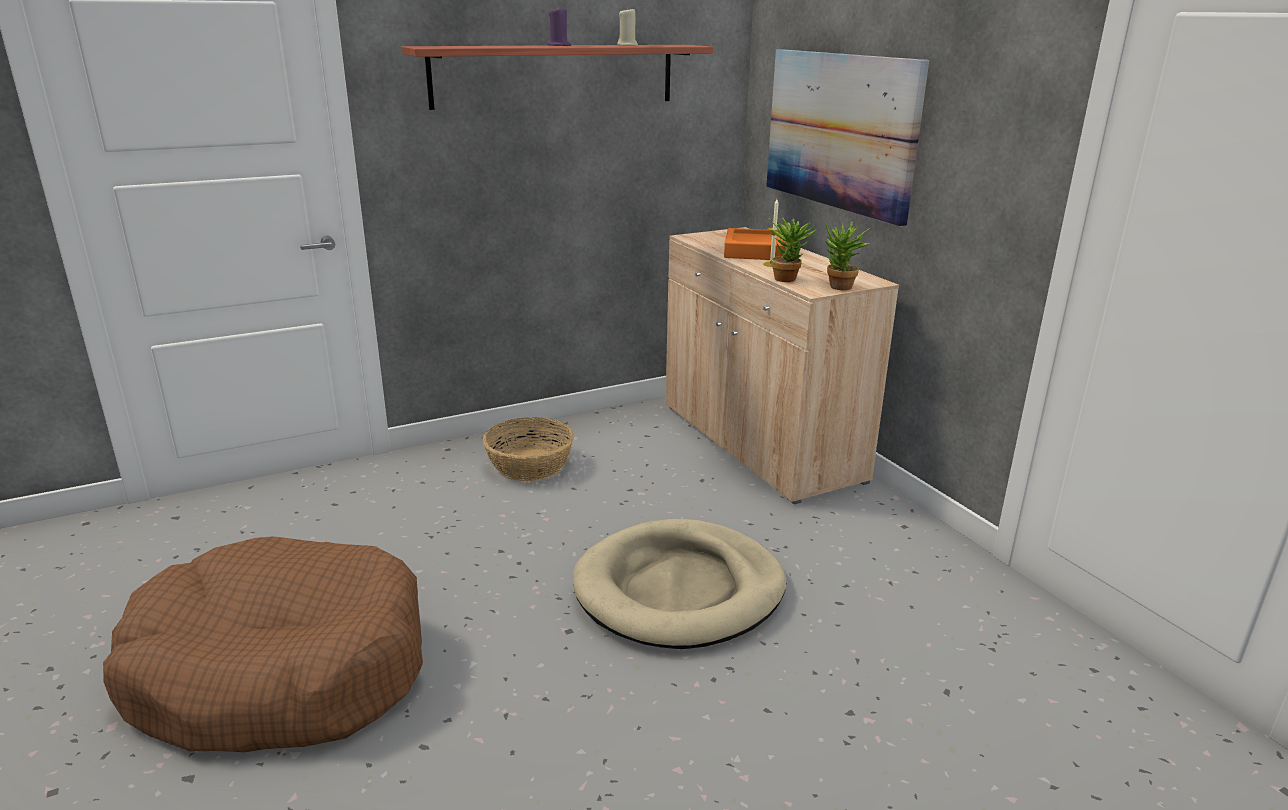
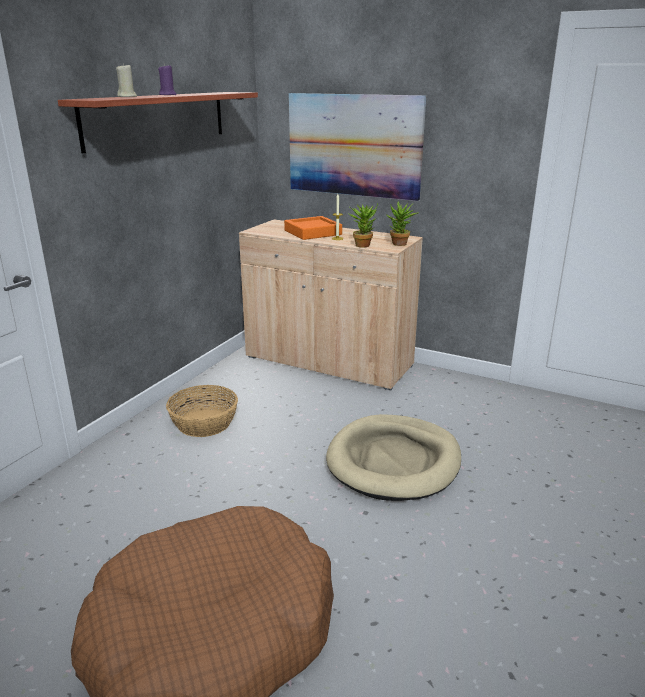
camera: 35 degrees left, 0 degrees up
(627, 45) = (208, 93): beige candle -> beige candle (127, 96)

